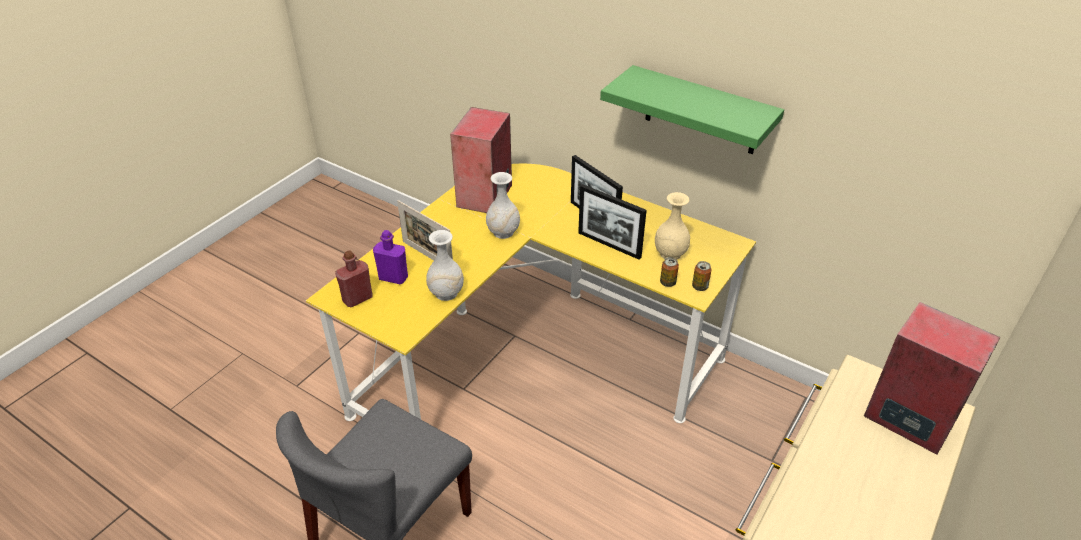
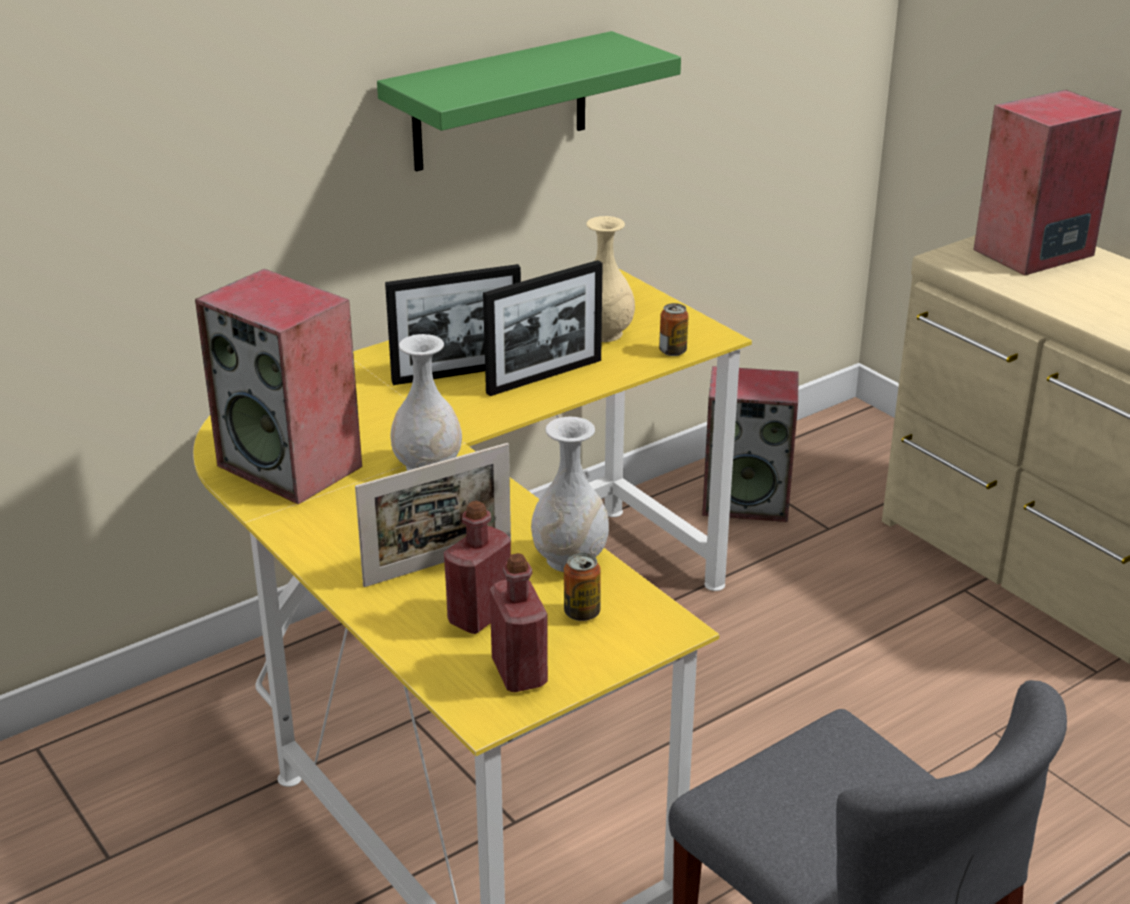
camera: 70 degrees left, 10 degrees down
(393, 278) = (479, 616): purple bottle -> red bottle
(700, 286) = (697, 330): can -> can (582, 613)
(773, 415) = (747, 500): none -> speaker

